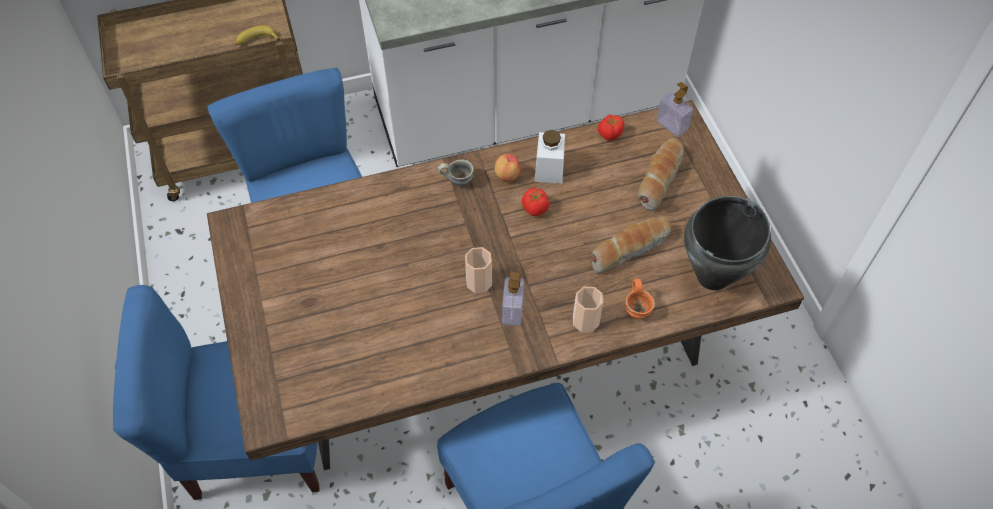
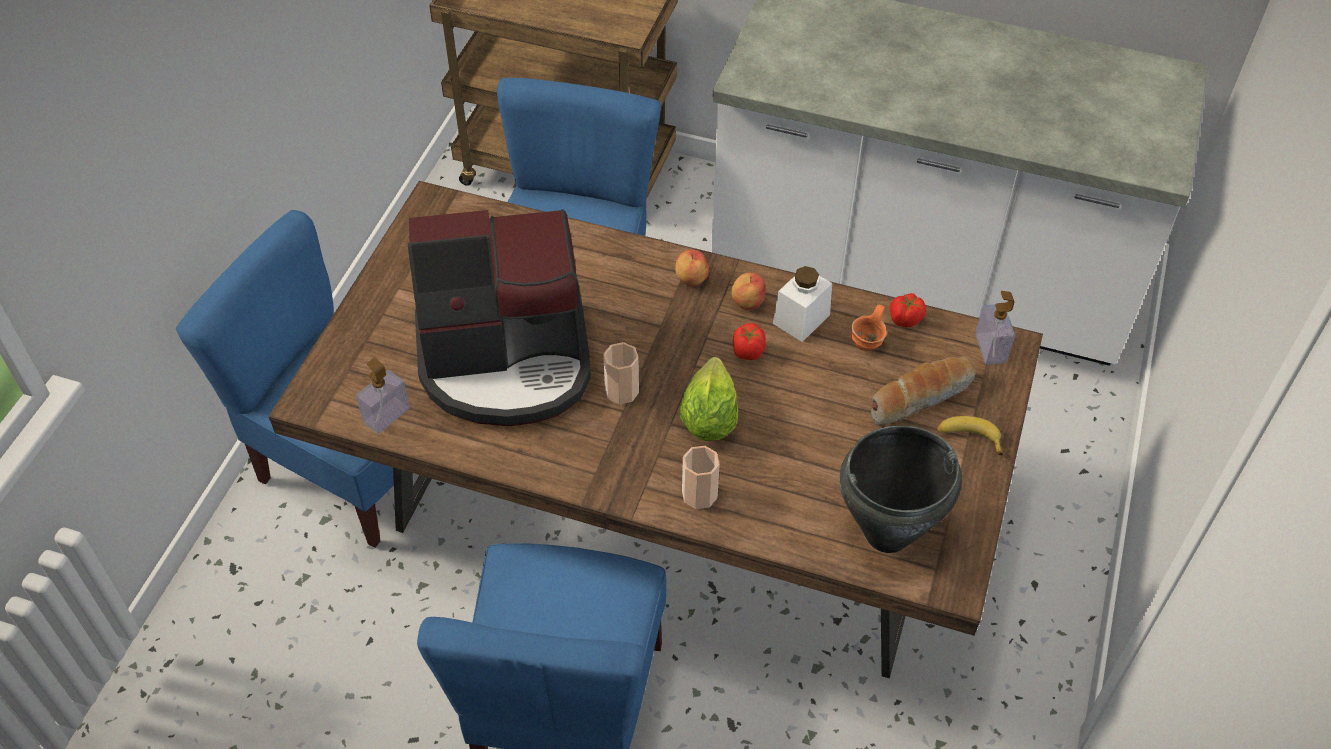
camera: 35 degrees right, 5 degrees down
(256, 40) = (608, 39): banana -> banana (968, 438)
(385, 307) = (507, 361): none -> coffee machine
(458, 180) = (690, 279): grey mug -> apple
(512, 310) = (631, 439): soap dispenser -> soap dispenser (386, 415)
(549, 268) = (708, 419): none -> lettuce
(629, 249) = (816, 450): bread -> none
(638, 309) = (768, 517): orange mug -> orange mug (869, 343)

